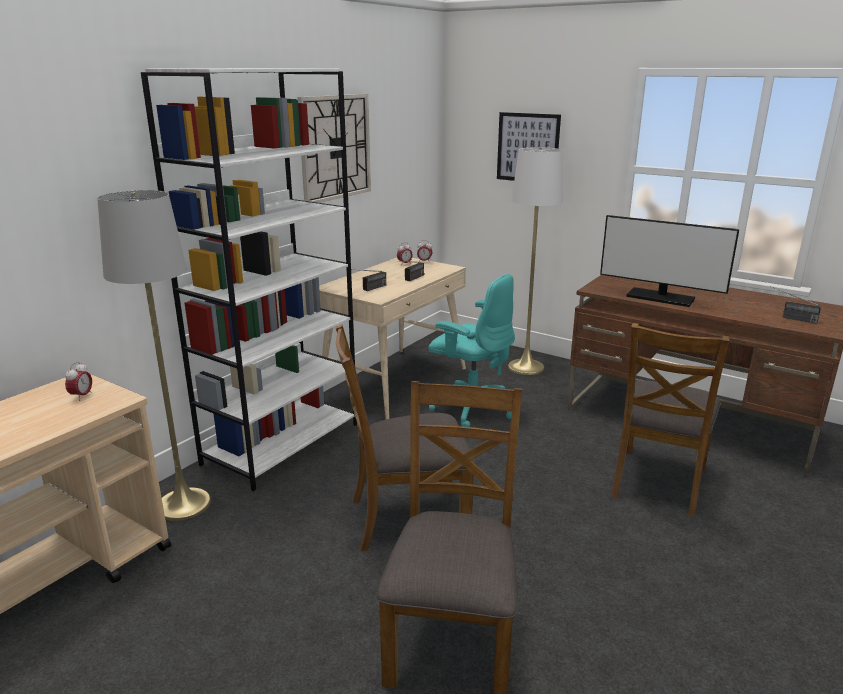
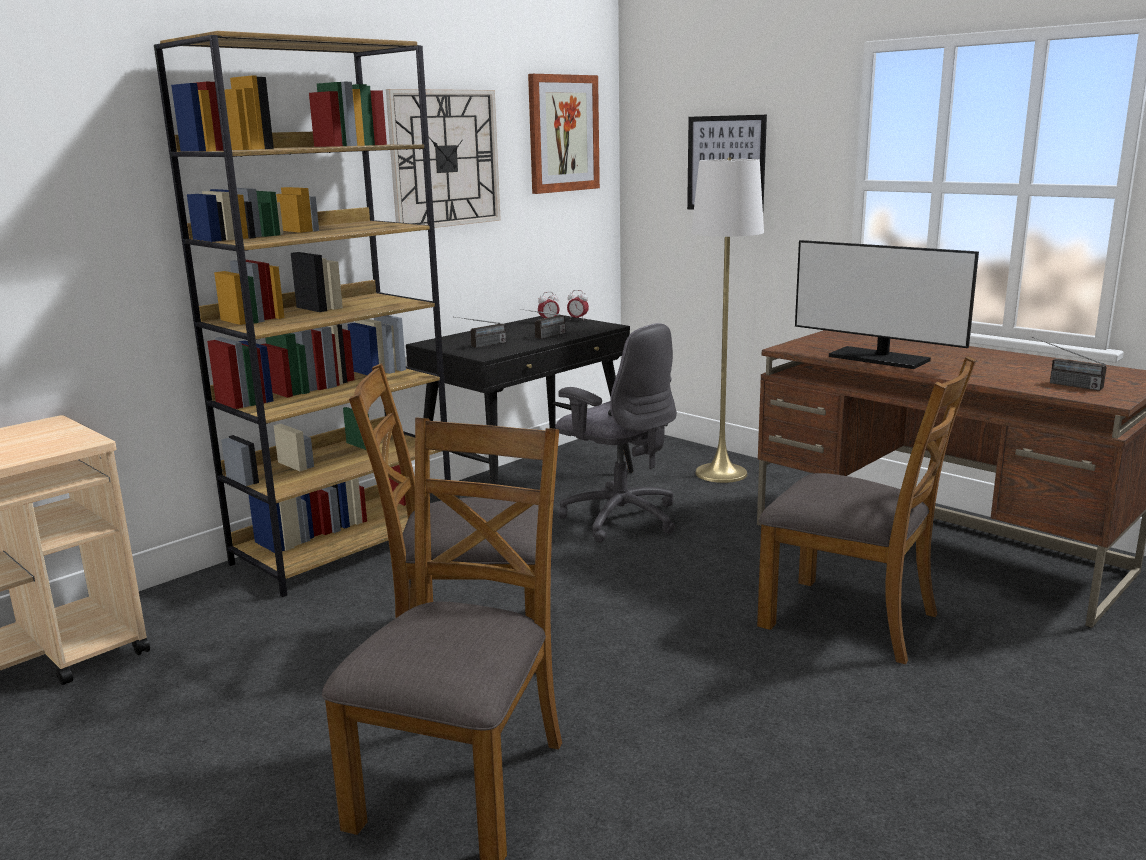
camera: 10 degrees right, 5 degrees down
(82, 396) = (41, 437): alarm clock -> none
(183, 504) = (189, 606): grey floor lamp -> none
(282, 443) = (346, 546): white bookcase -> brown bookcase
(394, 382) = (528, 484): beige desk -> black desk
(409, 123) = (563, 133): none -> picture
(471, 407) = (620, 517): turquoise office chair -> grey office chair
(657, 480) = (851, 619): brown chair -> brown chair turned 90 degrees counterclockwise

